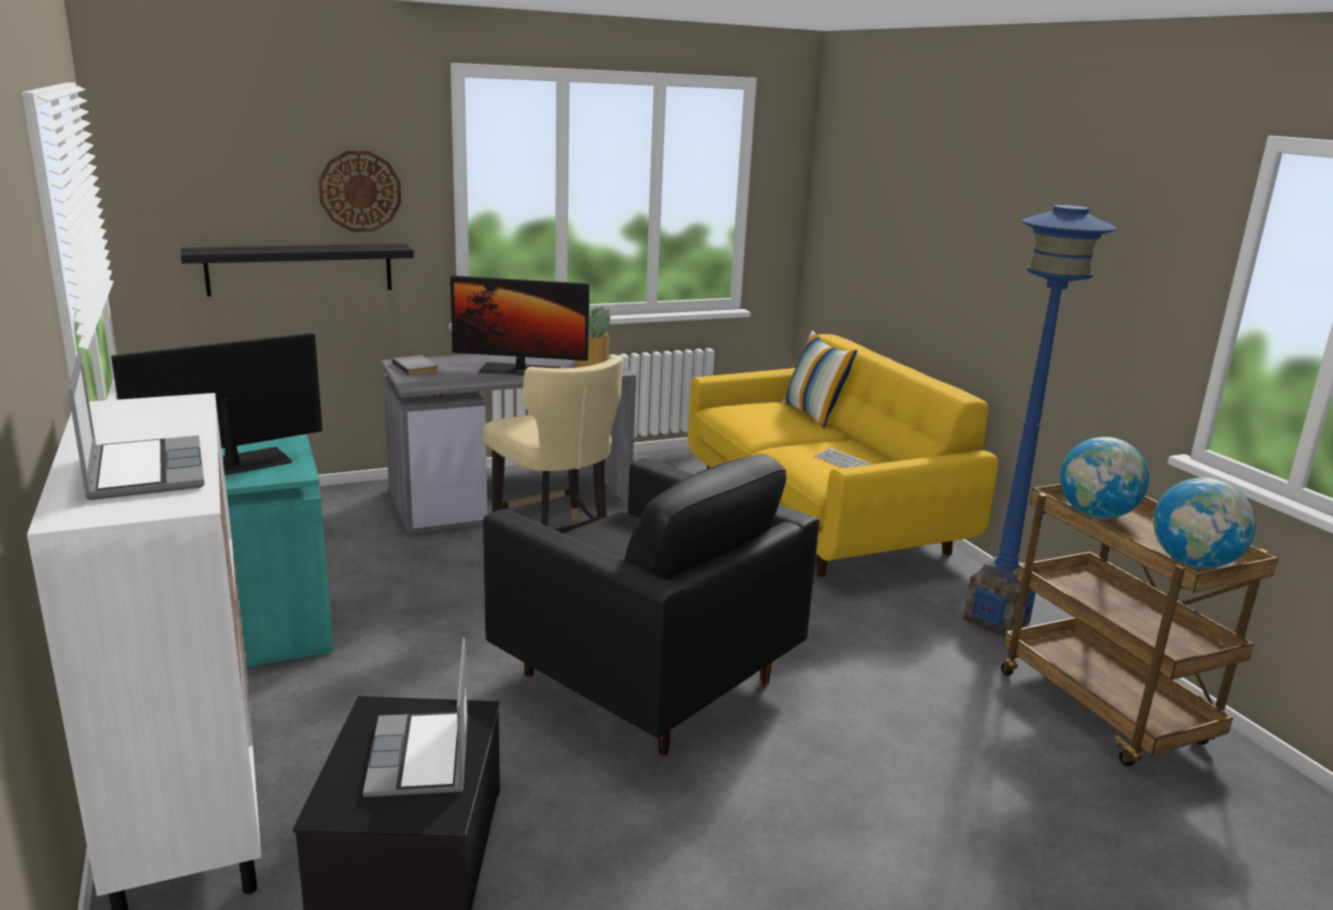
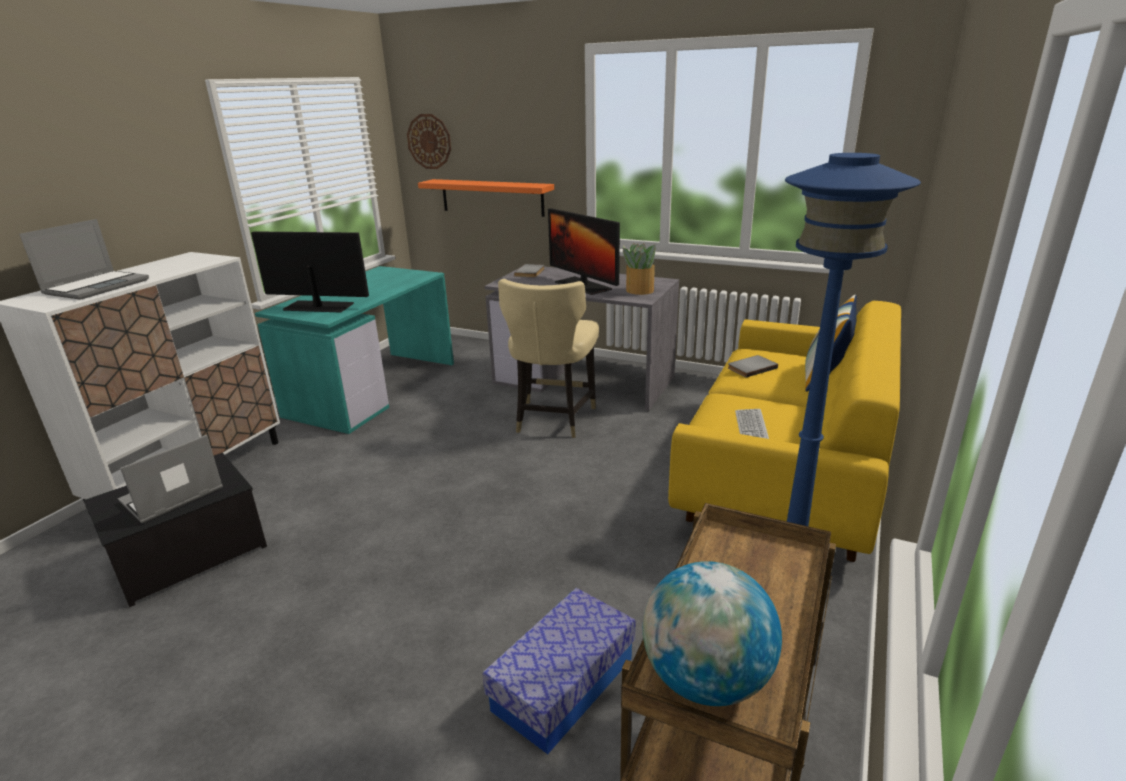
camera: 50 degrees right, 5 degrees up
(300, 269) = (492, 197): black shelf -> orange shelf
(360, 191) = (525, 145): wall clock -> wall clock (429, 141)
(643, 678) = (439, 527): black armchair -> none
(754, 420) = (750, 367): none -> grey book
(943, 715) = (563, 684): none -> storage box
(1096, 515) = (738, 565): globe -> none

